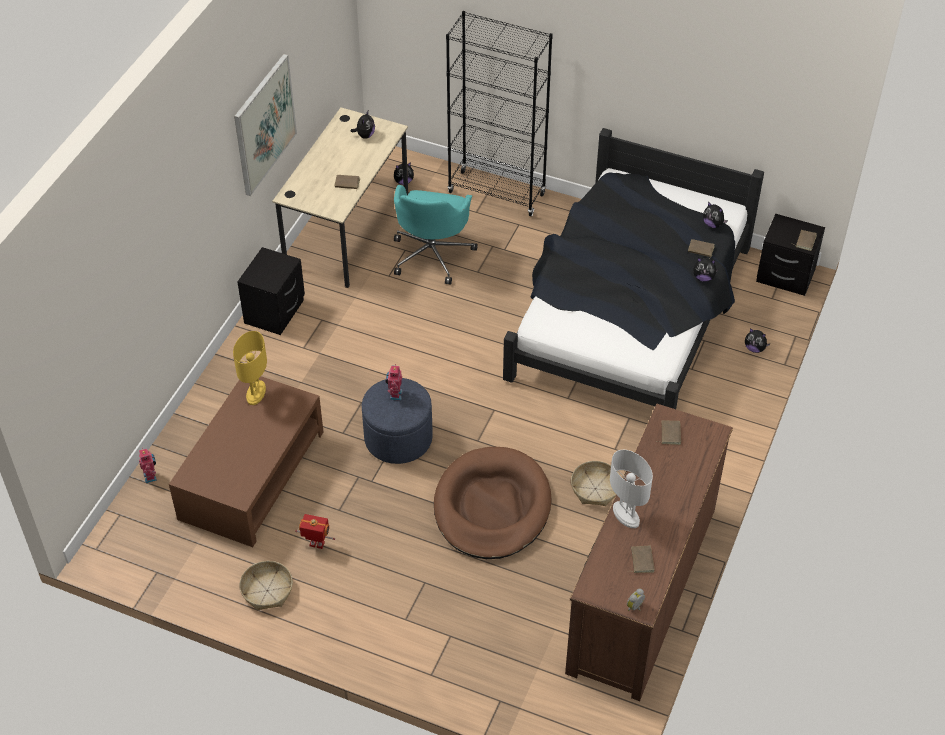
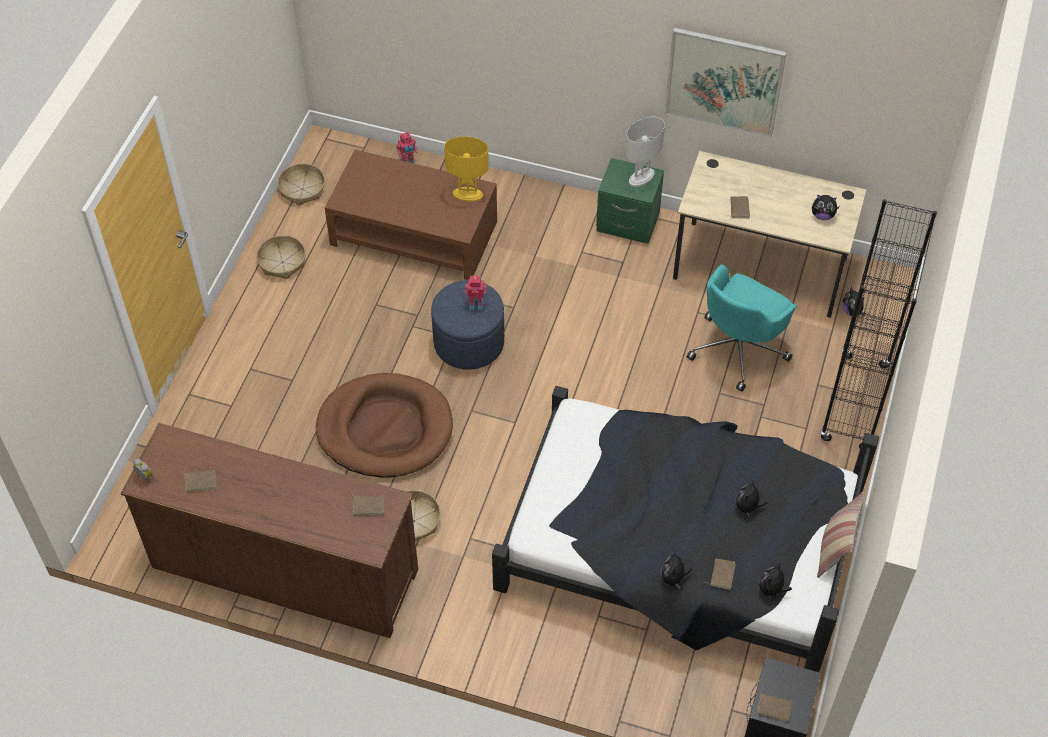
camera: 85 degrees right, 5 degrees up
(166, 571) = (302, 189): none -> basket
(275, 312) = (627, 223): black nightstand -> green nightstand
(316, 545) = (334, 292): toy robot -> none
(432, 254) = (738, 348): turquoise office chair -> turquoise office chair turned 60 degrees counterclockwise
(625, 515) = (257, 466): white table lamp -> white table lamp (641, 177)
(677, 188) = (834, 550): none -> pillow
(754, 348) = (641, 687): plush toy -> plush toy (747, 507)

